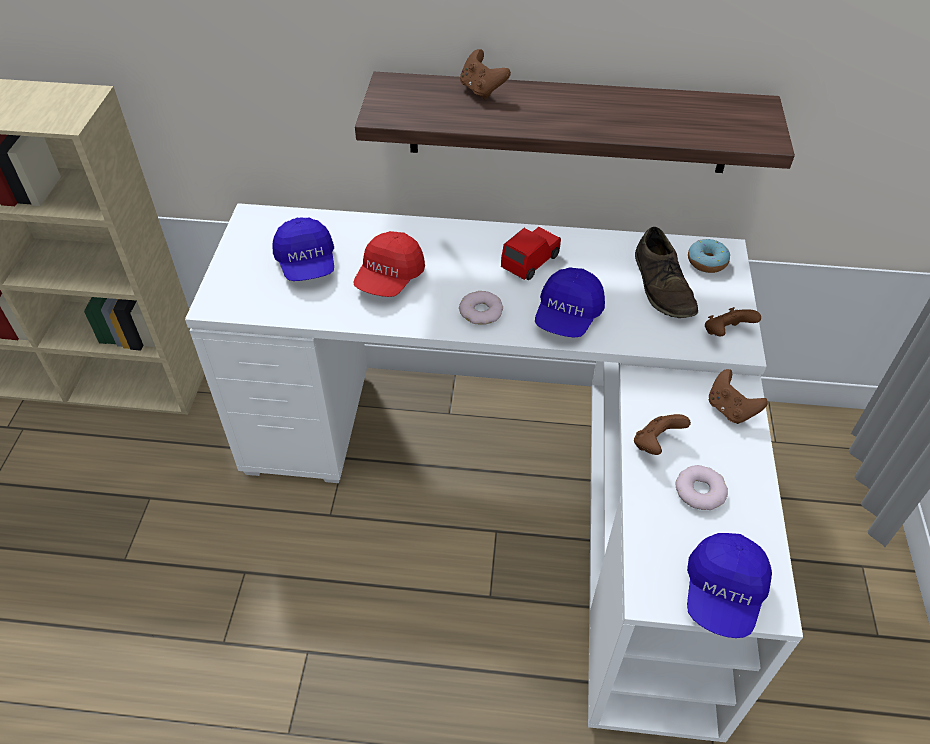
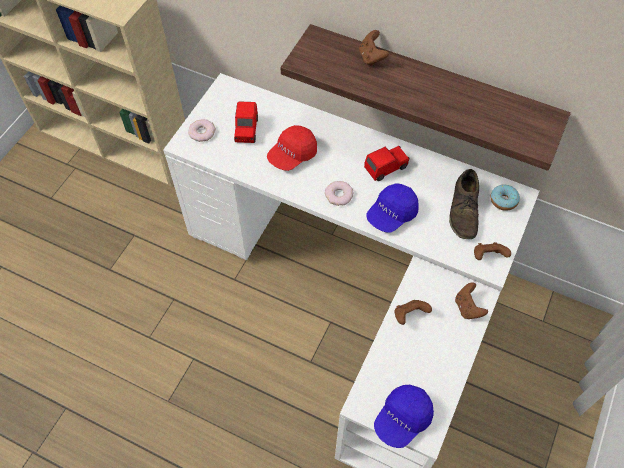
camera: 20 degrees right, 10 degrees up
(307, 264) = (246, 130): blue cap -> red toy car
(699, 491) = (421, 353): donut -> donut (202, 132)

